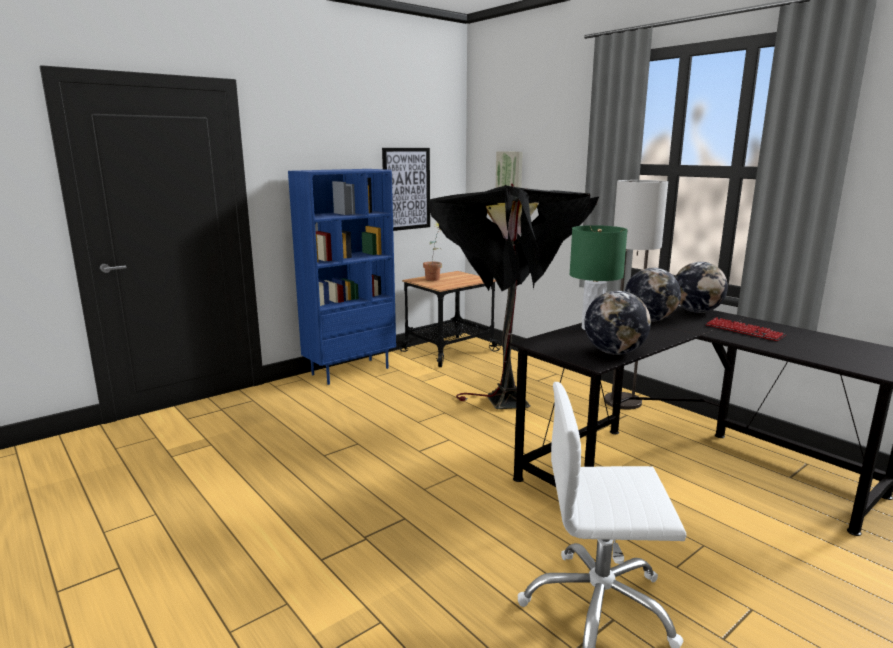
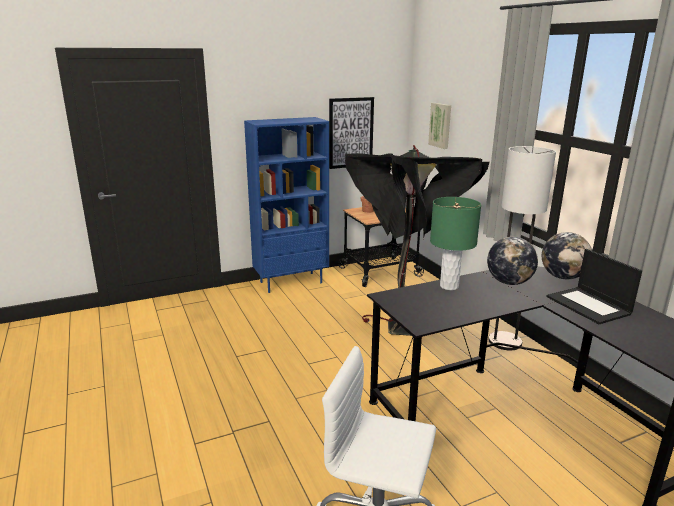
camera: 15 degrees right, 5 degrees up
(614, 352) = (446, 316): globe -> none
(744, 331) = (589, 305): keyboard -> laptop

